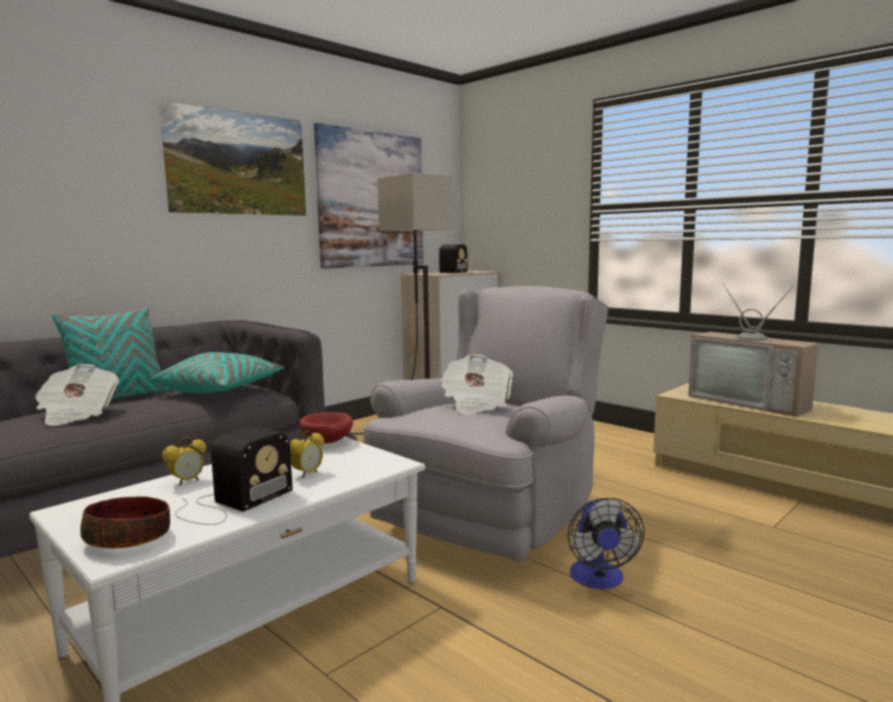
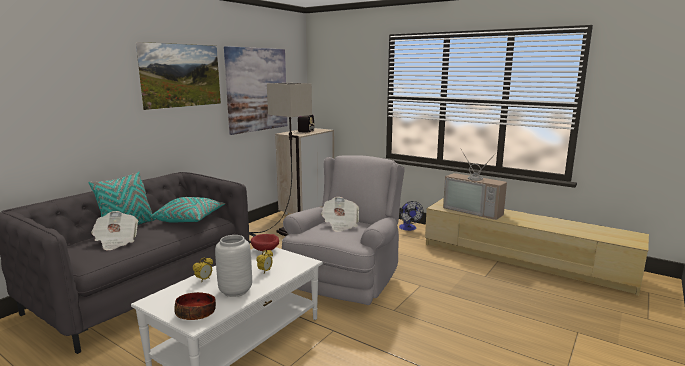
camera: 10 degrees left, 5 degrees up
(231, 503) = (235, 290): radio -> grey vase
(598, 580) = (406, 310): fan -> fan (408, 228)

